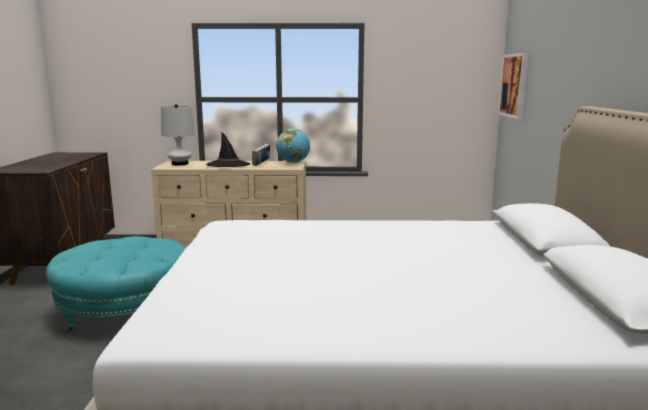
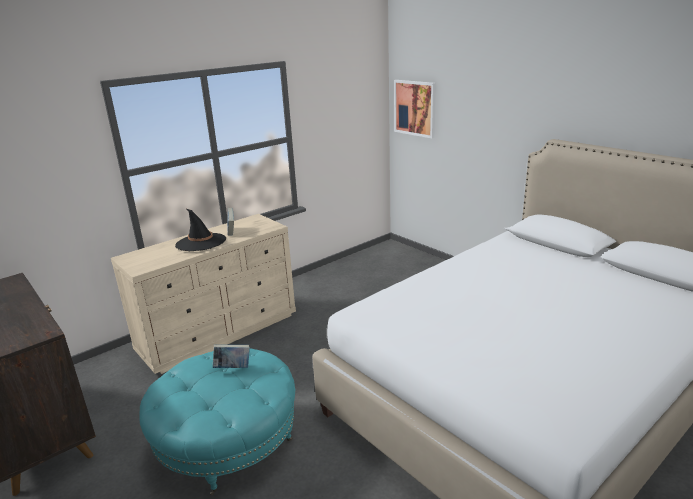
camera: 40 degrees left, 10 degrees up
(142, 246) = (233, 368): none -> book
(180, 164) = (143, 258): white table lamp -> none
(293, 162) = (255, 219): globe -> none

